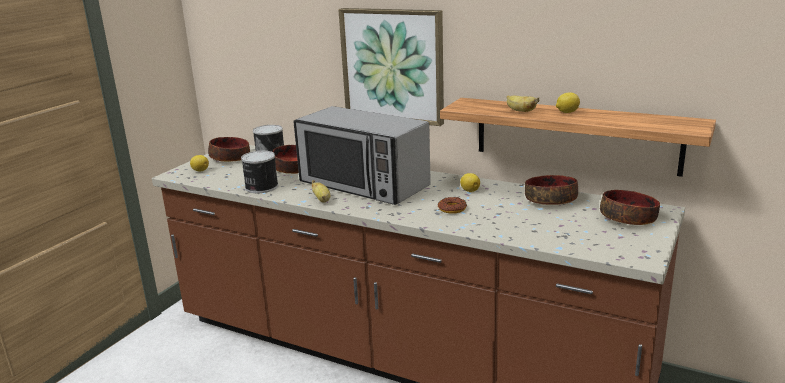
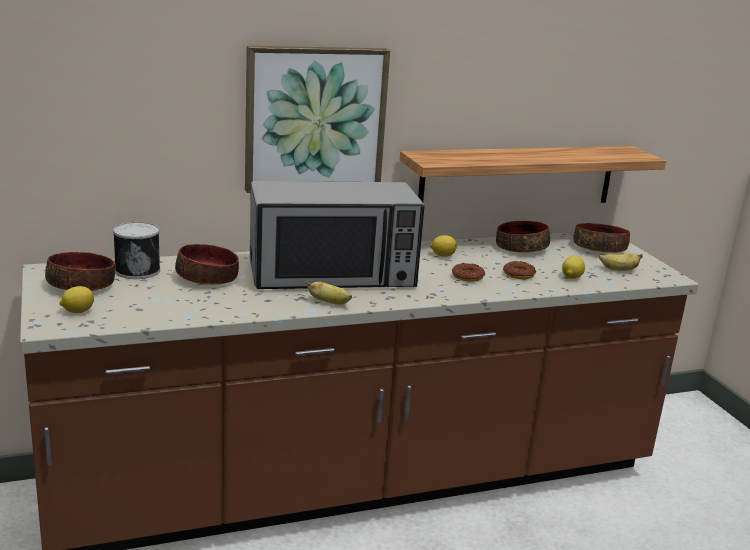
camera: 50 degrees left, 0 degrees up
(260, 187) = (222, 309): can -> none
(497, 218) = (519, 274): none -> donut
(520, 111) = (492, 157): banana -> banana (618, 270)
(566, 112) = (529, 154): lemon -> lemon (571, 277)

